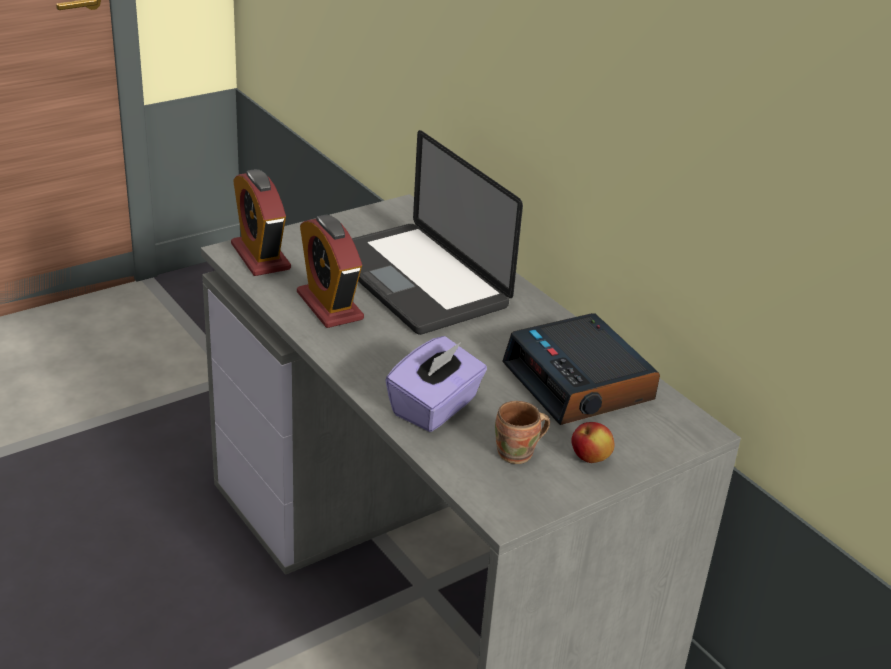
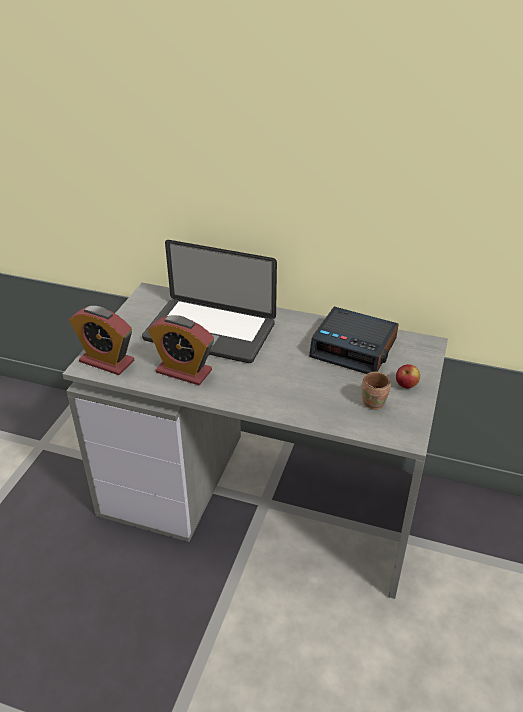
camera: 35 degrees left, 5 degrees up
(435, 407) = (308, 400): purple tissue box -> none

